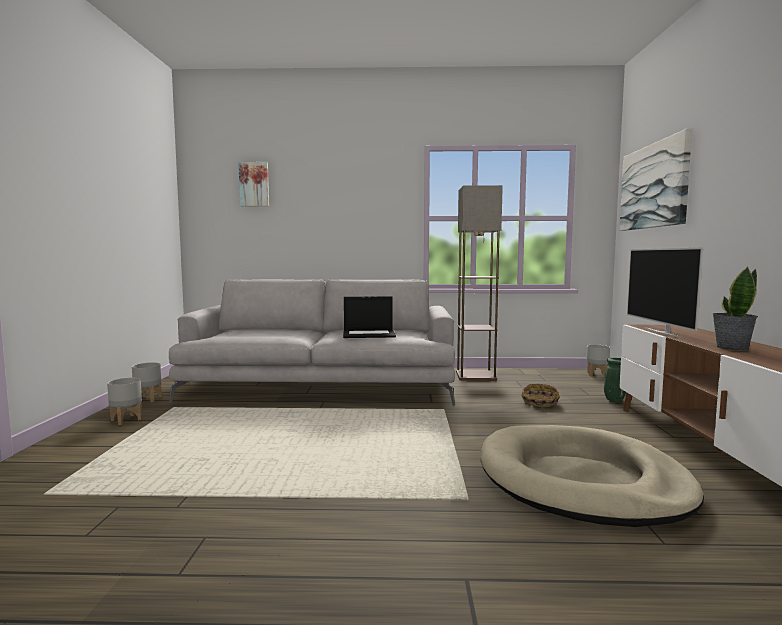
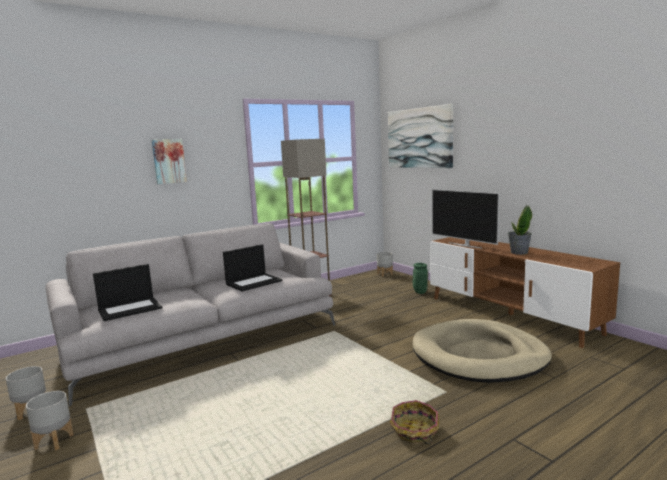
camera: 35 degrees left, 5 degrees up
(243, 334) = (130, 309): none -> laptop
(254, 184) = (67, 138): picture -> picture (169, 161)
(539, 402) = (383, 307): basket -> basket (414, 431)

